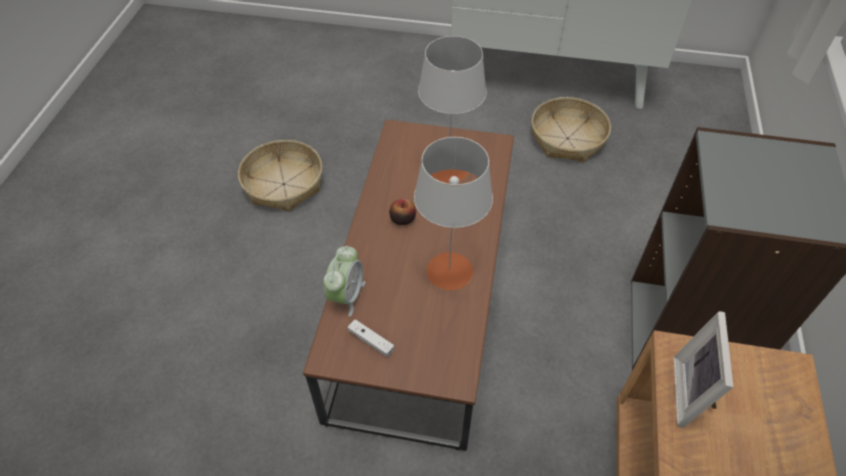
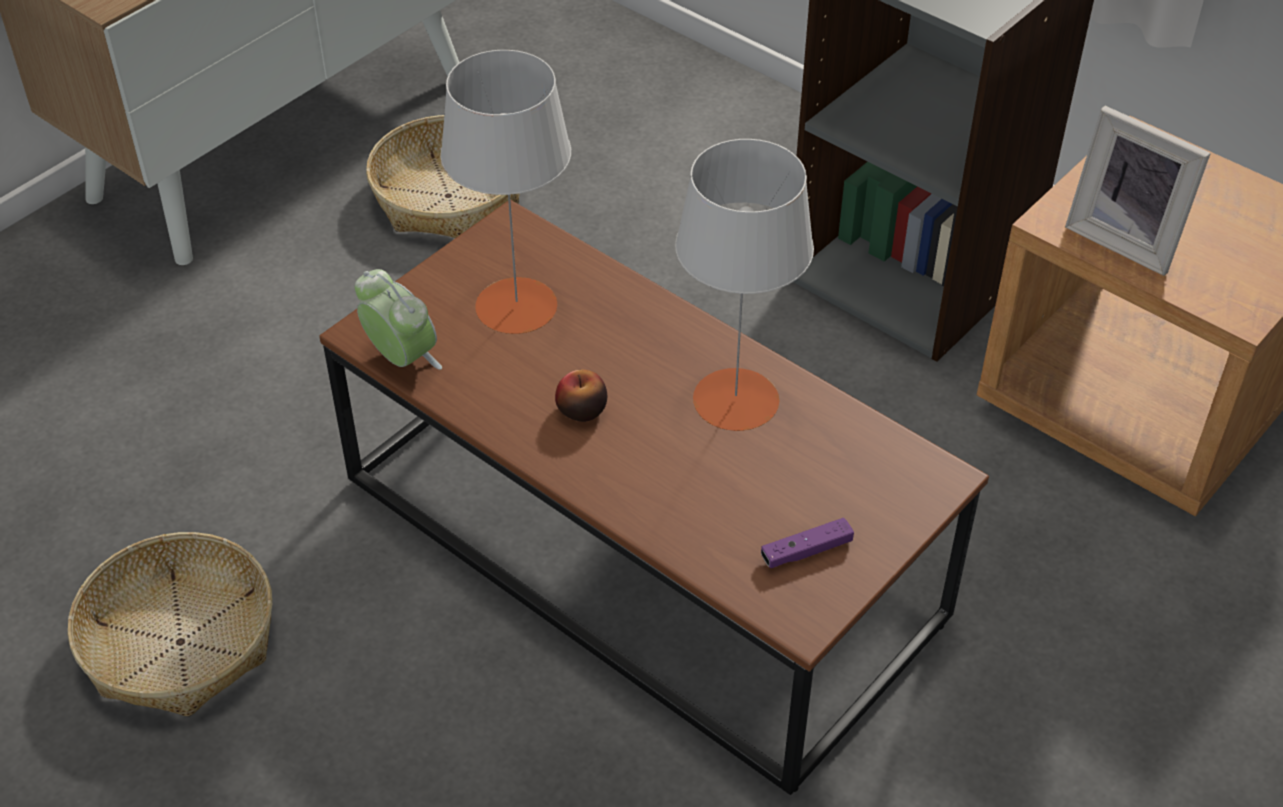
camera: 60 degrees left, 5 degrees down
(346, 295) = (693, 547): alarm clock -> alarm clock (401, 359)
(371, 341) = (806, 551): white game controller -> purple game controller

